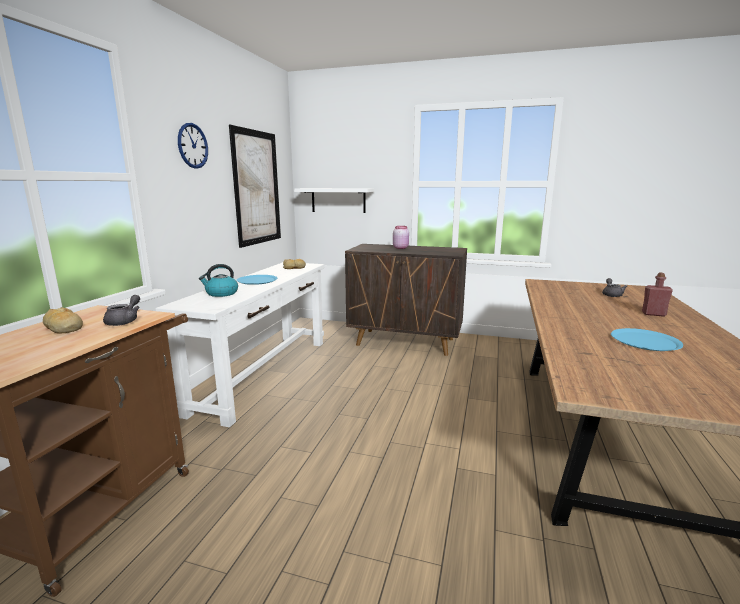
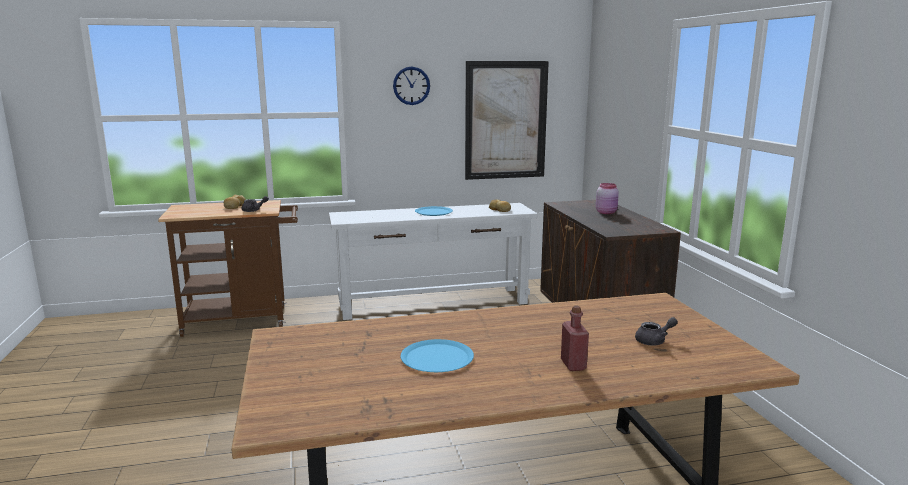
camera: 60 degrees right, 0 degrees up
(221, 293) = (380, 214): kettle -> none
(338, 200) = (610, 140): white shelf -> none

